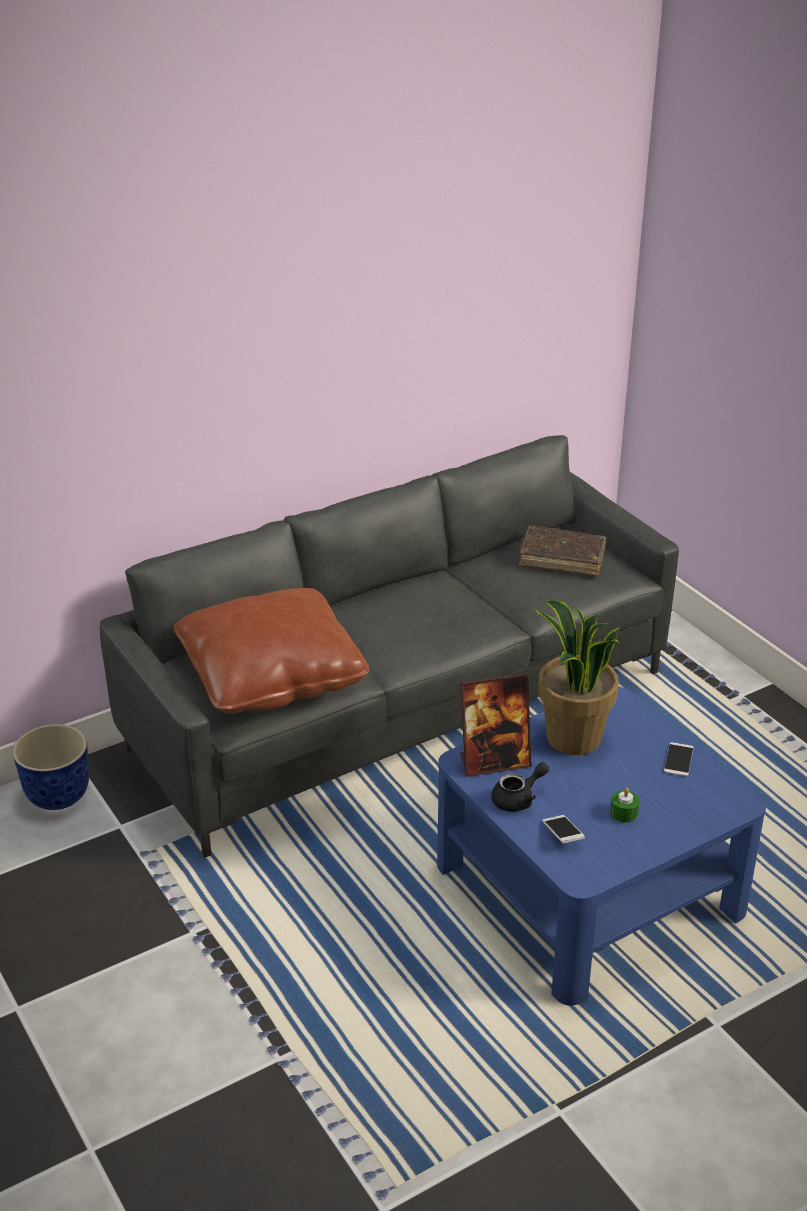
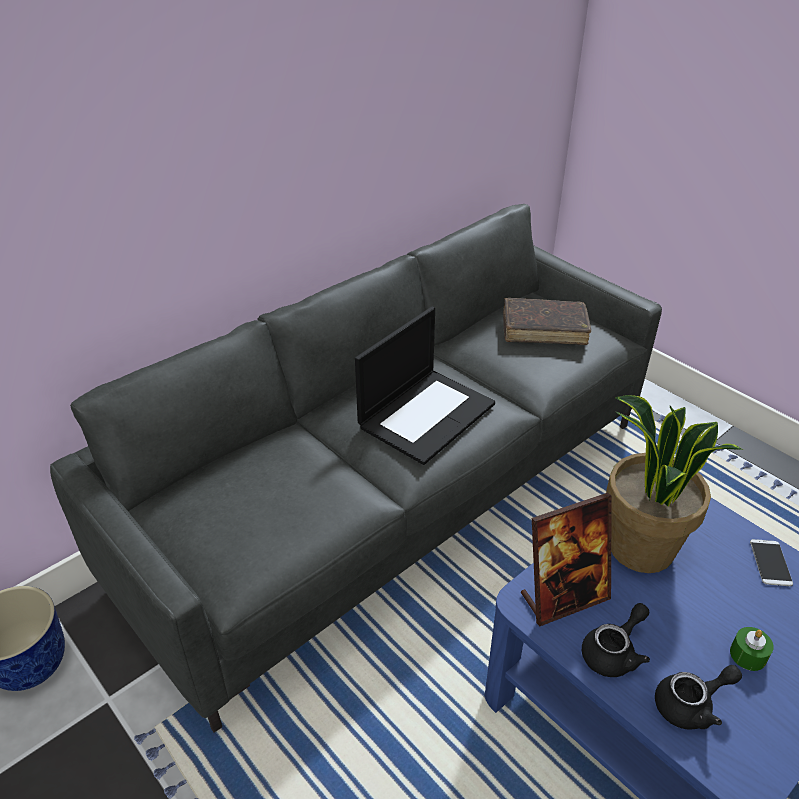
camera: 10 degrees left, 5 degrees up
(271, 675) = (270, 511): brown pillow -> none
(424, 619) = (426, 414): none -> laptop
(562, 835) = (691, 705): phone -> black teapot

